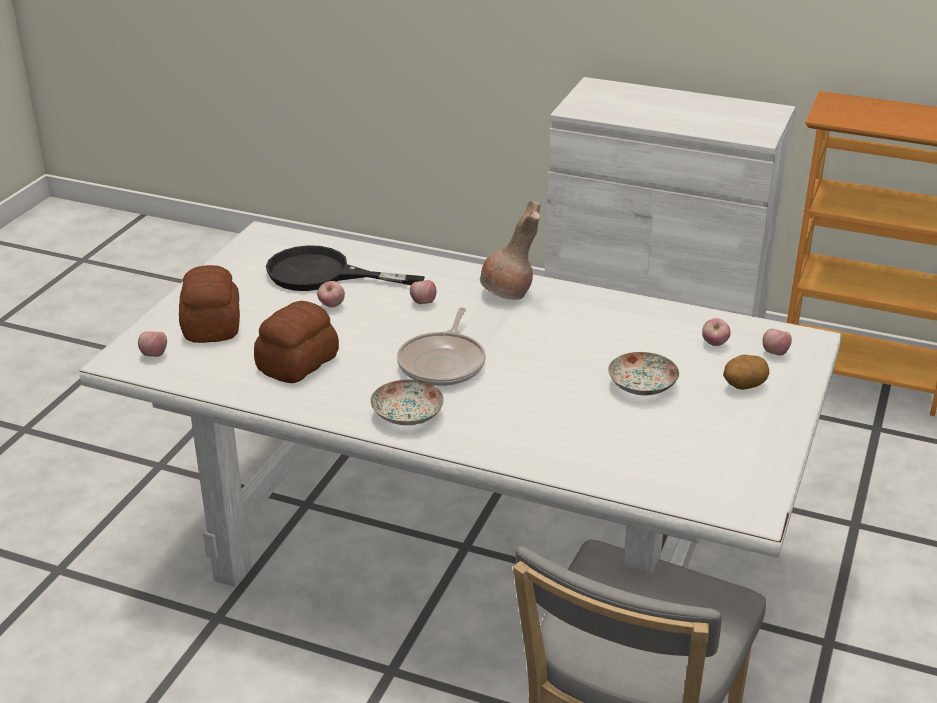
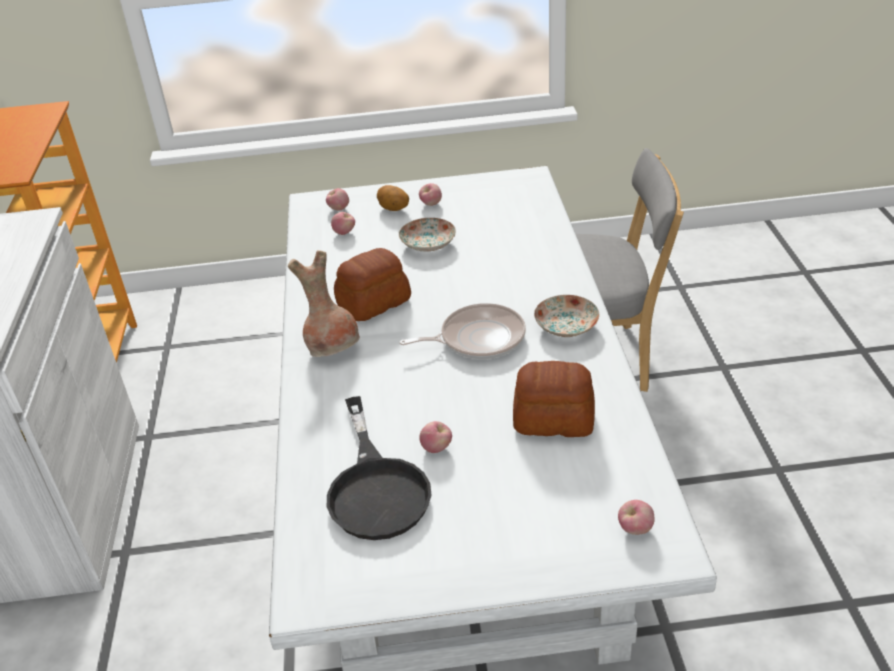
camera: 115 degrees left, 5 degrees up
(213, 324) = (543, 518): bread -> bread (372, 303)
(423, 302) = (385, 391): apple -> apple (431, 204)

